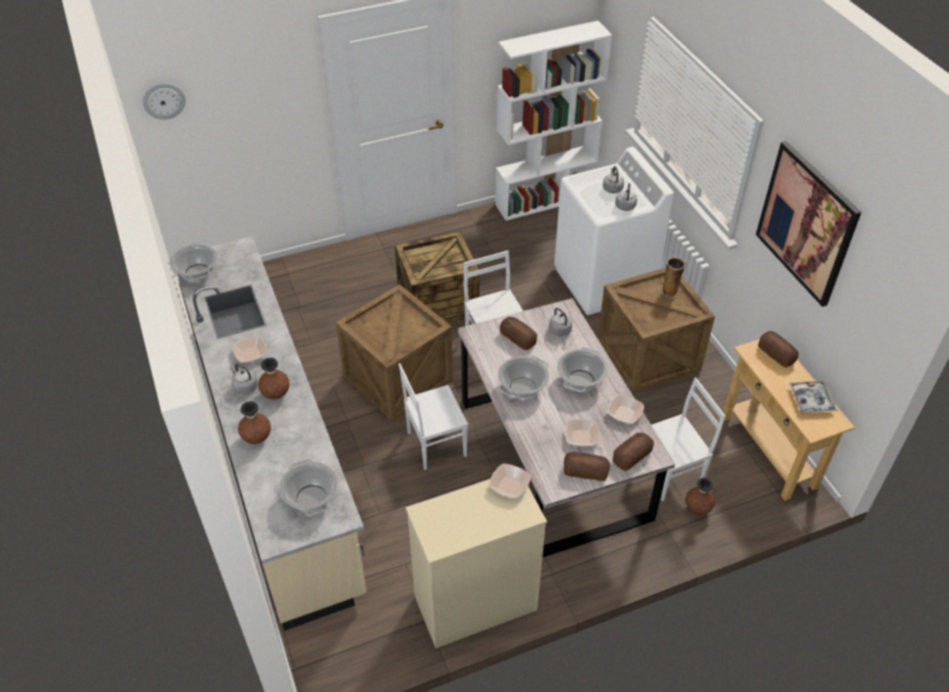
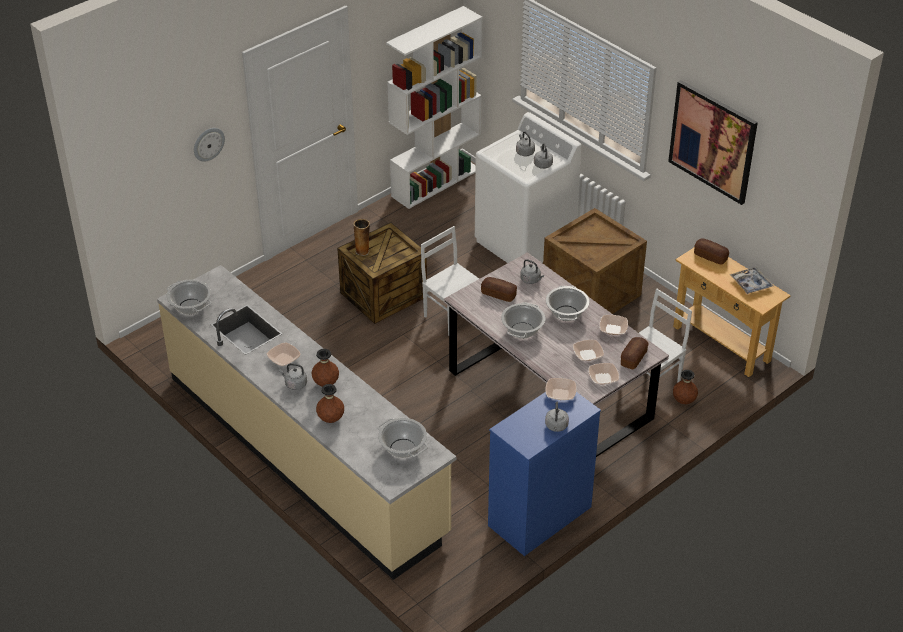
camera: 20 degrees left, 5 degrees down
(164, 100) = (120, 155): wall clock -> wall clock (208, 144)
(398, 379) = (382, 368): crate -> none
(435, 444) = (443, 410): white chair -> none
(474, 603) = (539, 517): beige dresser -> blue dresser
(483, 528) = (556, 426): none -> grey kettle
(585, 471) = (603, 378): bread -> bowl
(670, 292) = (601, 230): vase -> vase (363, 251)

